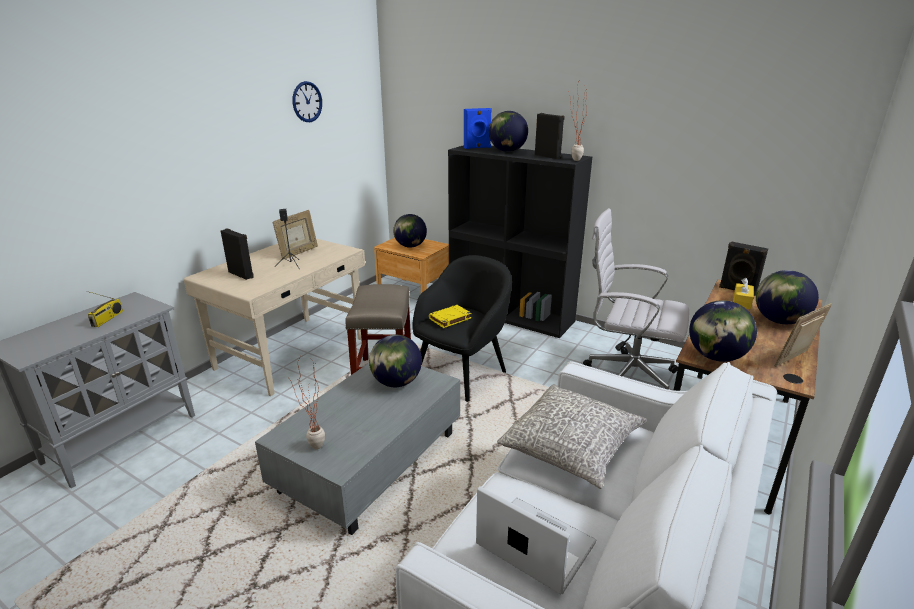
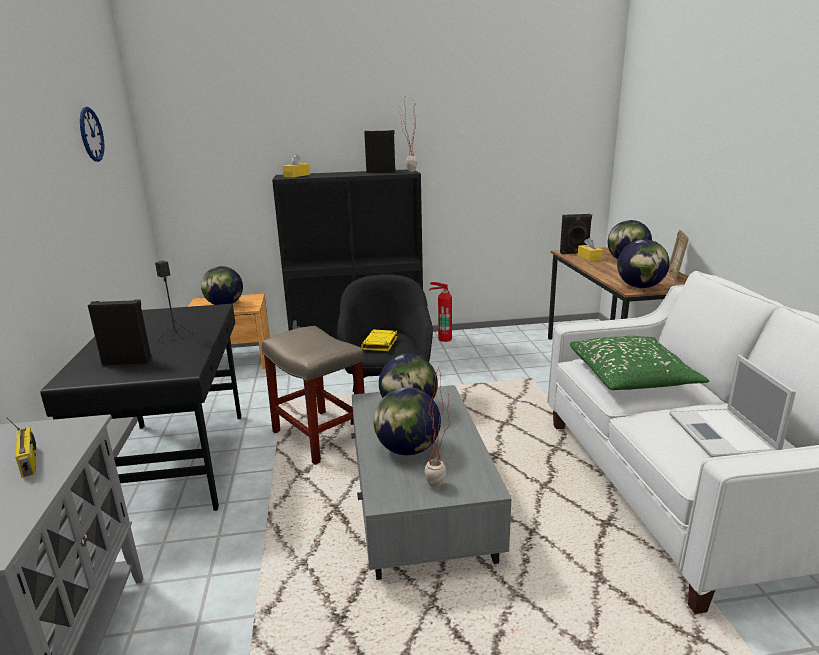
camera: 40 degrees left, 5 degrees down
(293, 353) = (177, 462): beige desk -> black desk
(298, 253) = (159, 325): picture frame -> none
(477, 148) = (296, 175): blue speaker -> yellow tissue box
(507, 151) = (333, 174): globe -> globe (407, 449)
(533, 544) = (723, 434): laptop -> laptop turned 90 degrees counterclockwise
(571, 446) = (631, 377): grey pillow -> green pillow
(592, 335) = (444, 338): none -> fire extinguisher
(626, 376) = (507, 355): white office chair -> none

